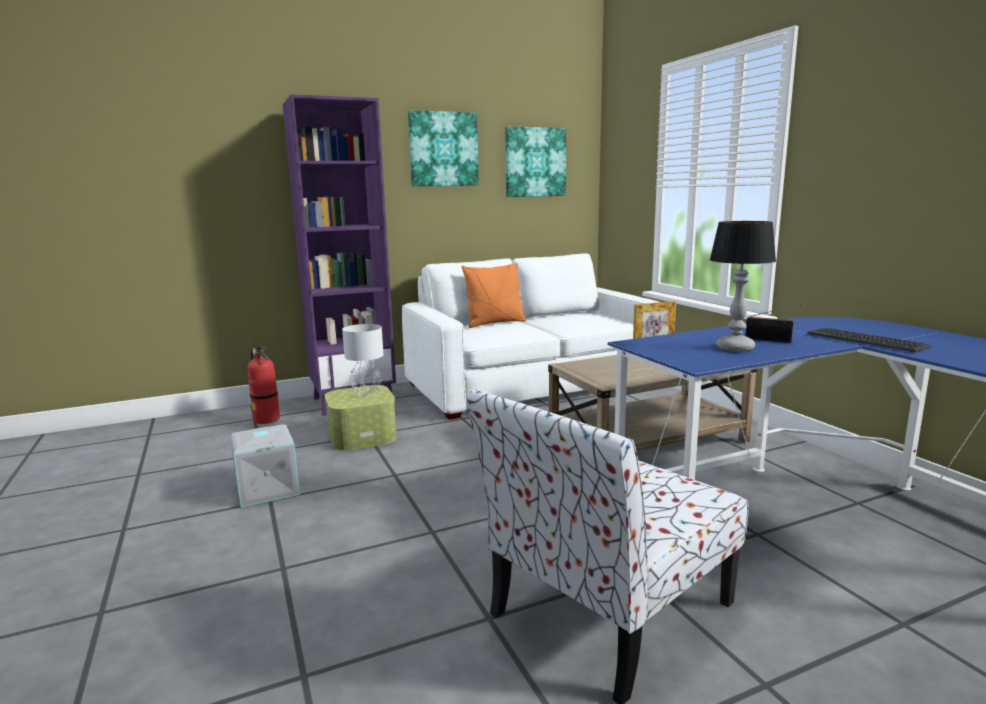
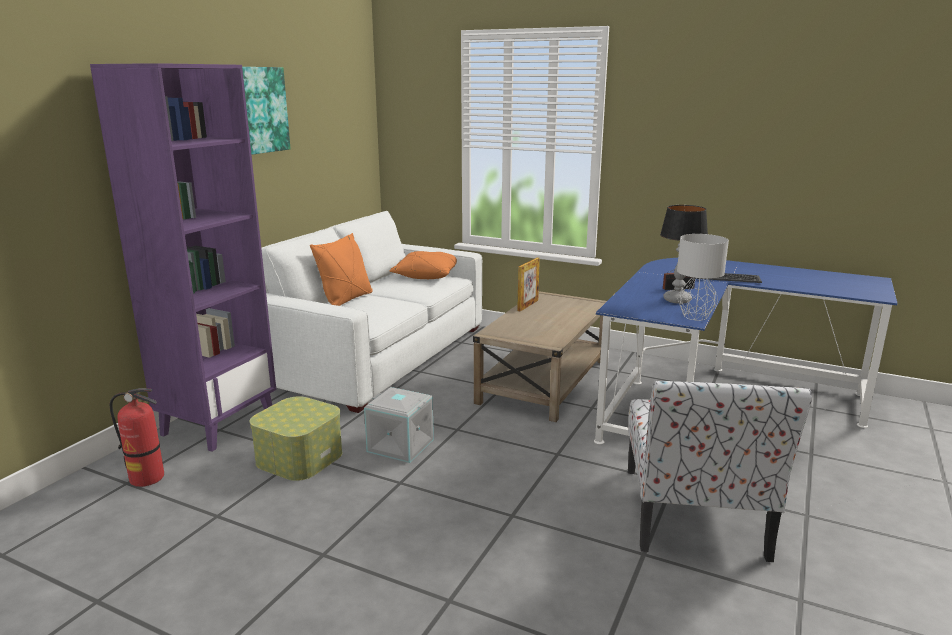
camera: 40 degrees left, 5 degrees up
(266, 489) = (298, 547): grey storage box -> grey storage box (399, 446)
(366, 393) = (298, 410): grey table lamp -> grey table lamp (696, 317)
(535, 162) = (330, 119): picture -> none
(600, 317) = (426, 275): none -> orange pillow

